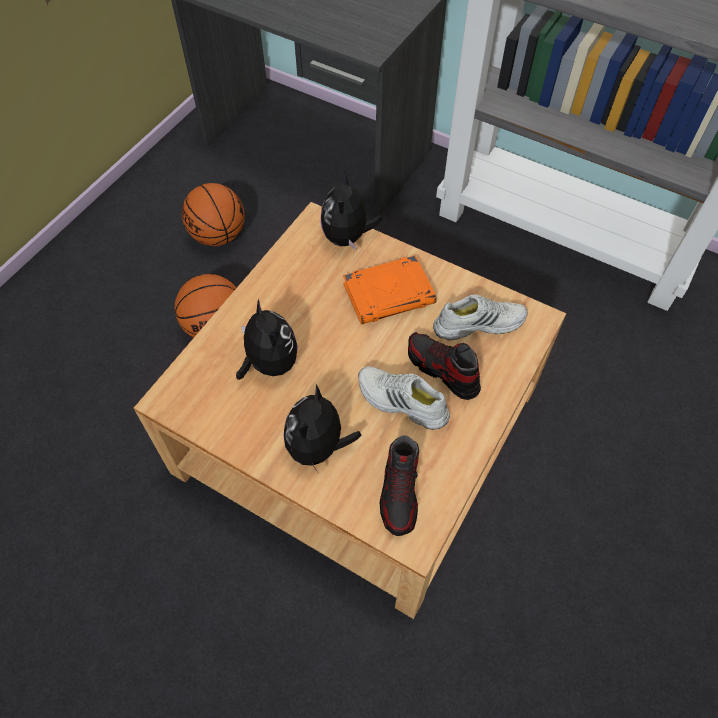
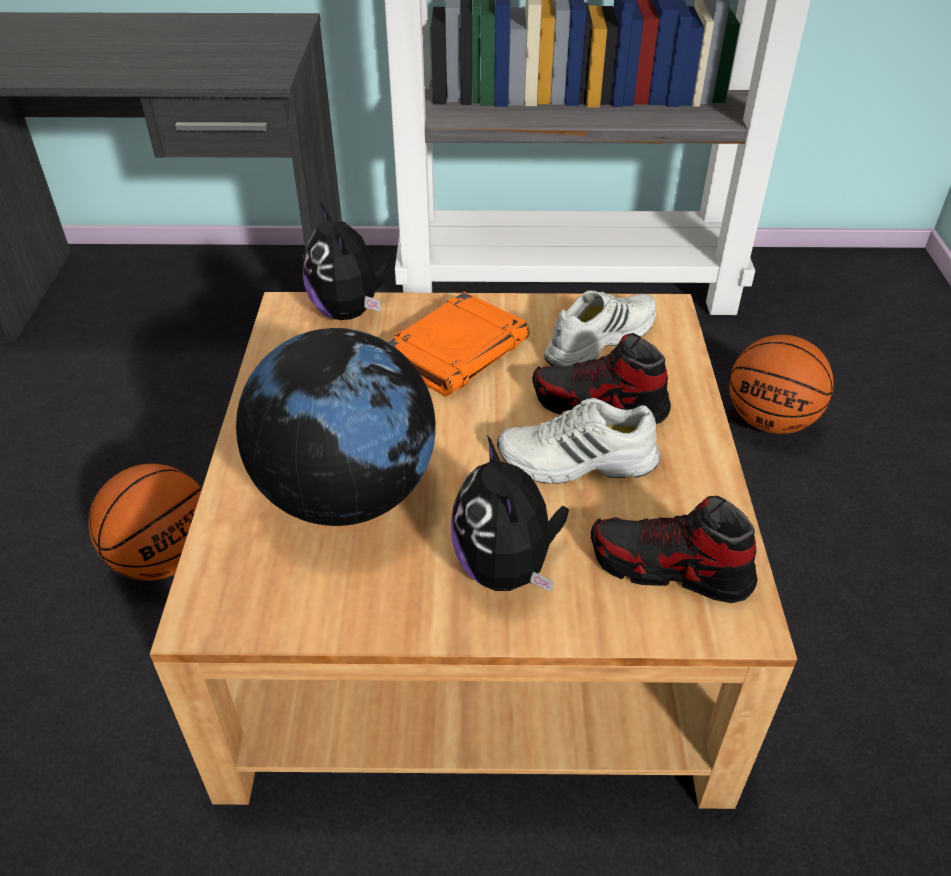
camera: 30 degrees left, 15 degrees down
(218, 235) = (98, 442): basketball -> basketball (769, 421)
(269, 363) = (347, 495): plush toy -> globe
(400, 492) = (669, 569): shoe -> shoe turned 135 degrees clockwise

